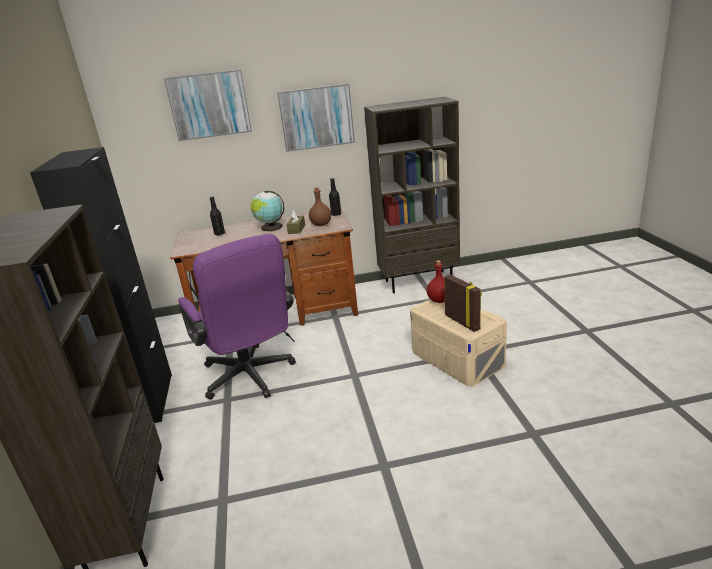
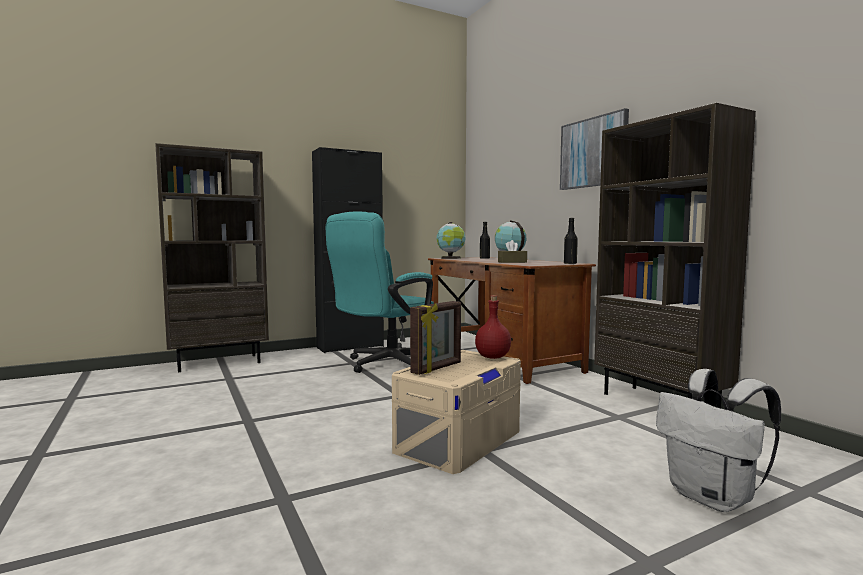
camera: 70 degrees right, 20 degrees down
(195, 247) = (450, 258): none -> globe
(209, 105) = (519, 144): picture -> none
(251, 378) = (384, 364): purple office chair -> turquoise office chair
(320, 224) = (532, 263): brown bottle -> none
(535, 302) = (713, 498): none -> white backpack

